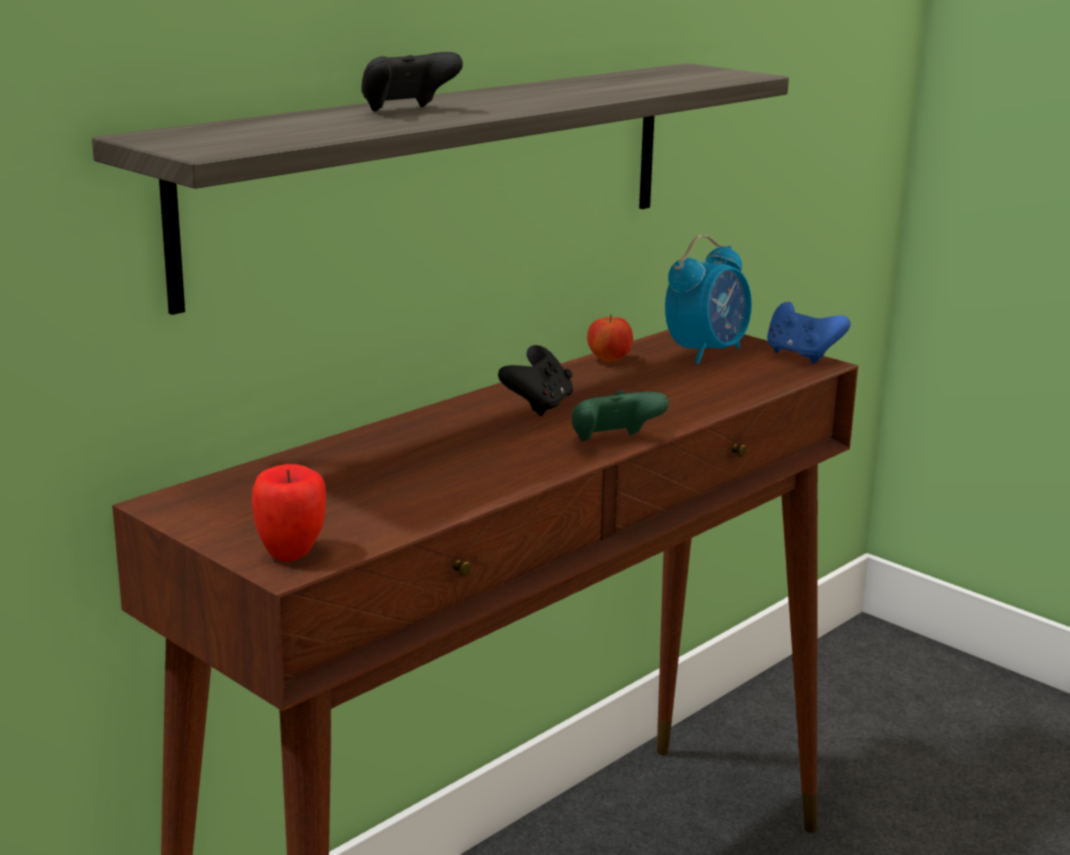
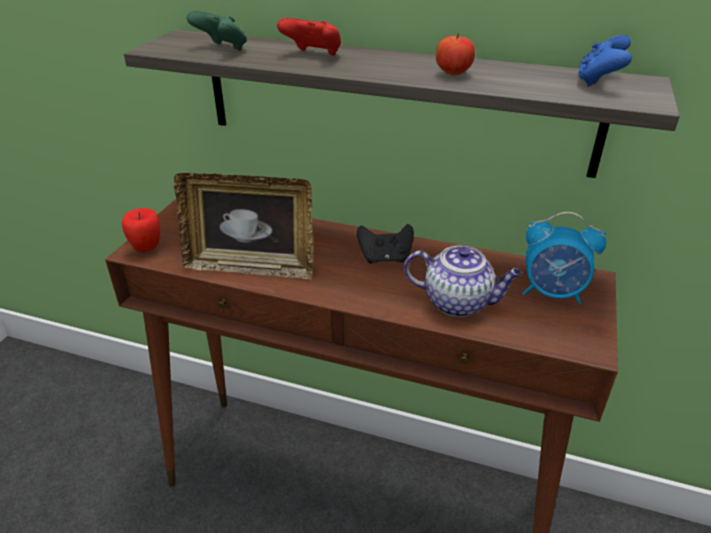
camera: 65 degrees right, 15 degrees up
(406, 111) = (313, 55): black game controller -> red game controller
(458, 485) = (251, 267): none -> picture frame
(609, 360) = (489, 260): apple -> apple (453, 74)
(613, 442) = (350, 298): green game controller -> green game controller (222, 49)
(681, 393) = (459, 302): none -> teapot
(801, 355) = (600, 337): blue game controller -> blue game controller (599, 81)

